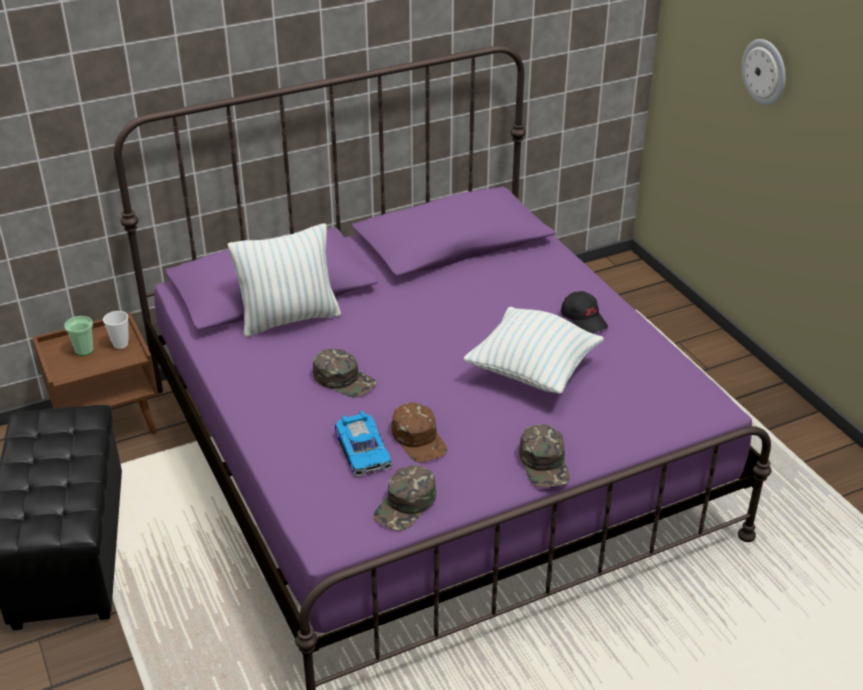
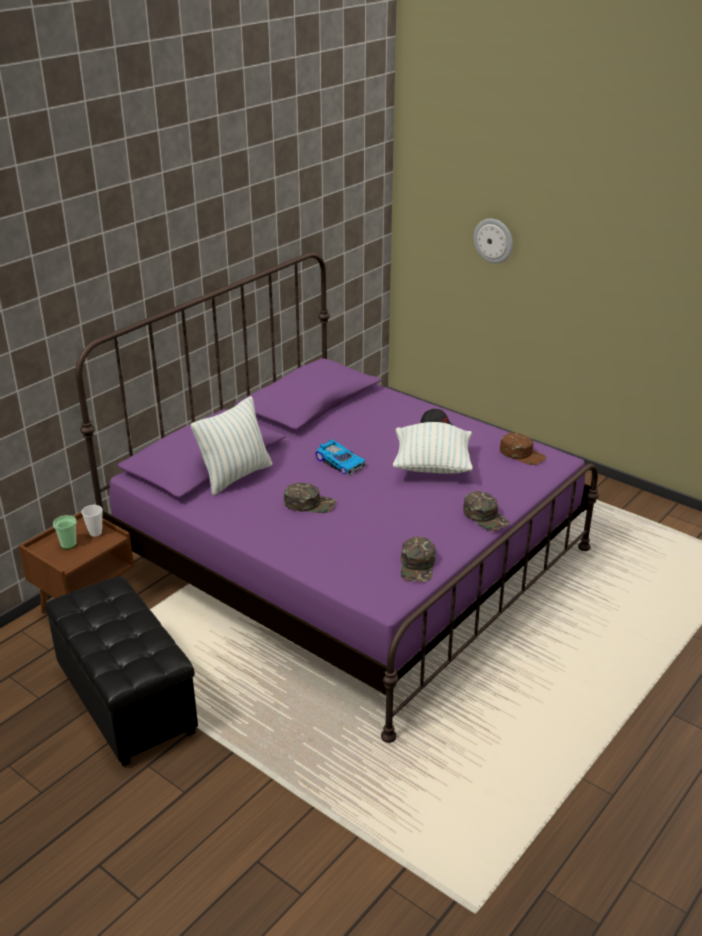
camera: 25 degrees left, 5 degrees down
(364, 450) = (361, 542): toy car -> toy car (341, 462)
(419, 439) = (392, 525): brown cap -> brown cap (522, 454)

